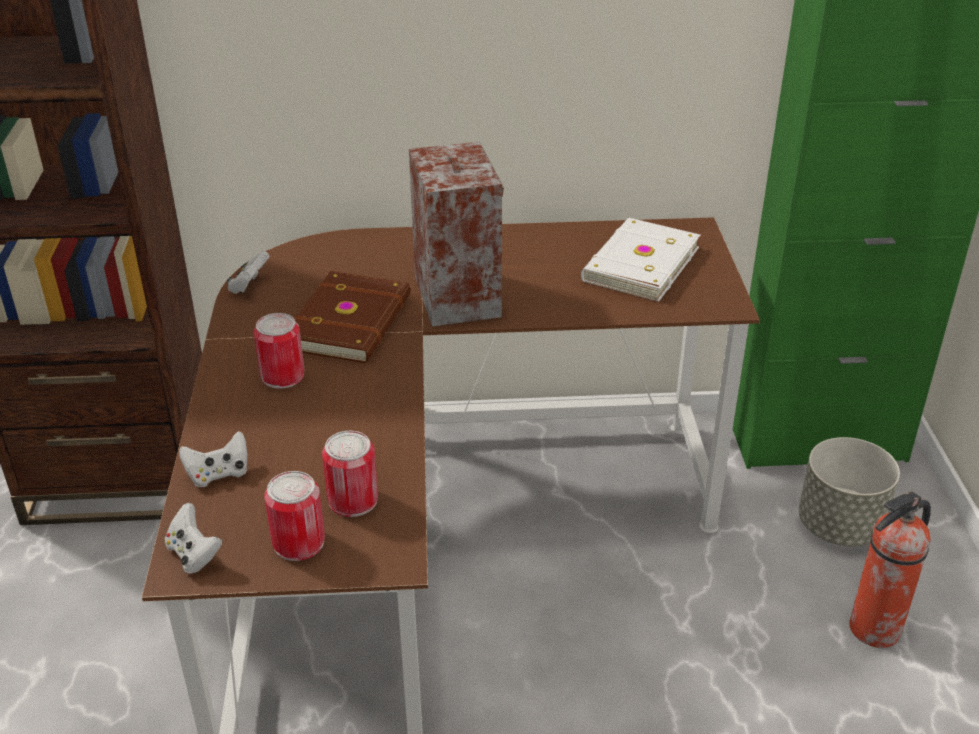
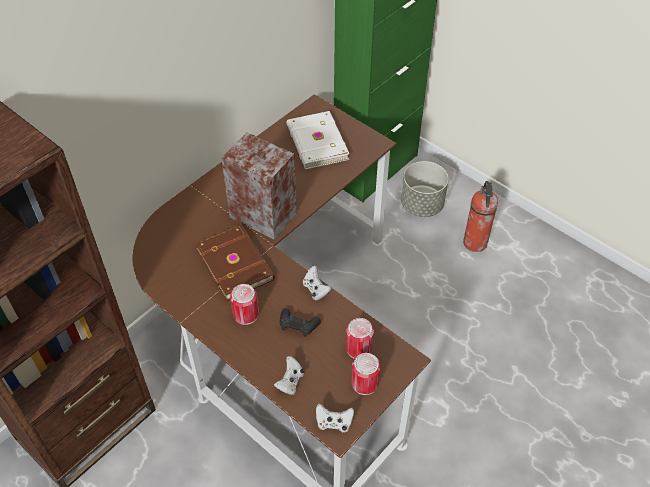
camera: 45 degrees left, 15 degrees up
(249, 286) = (156, 278): white game controller -> white game controller (316, 290)
(320, 425) = (298, 325): none -> black game controller

